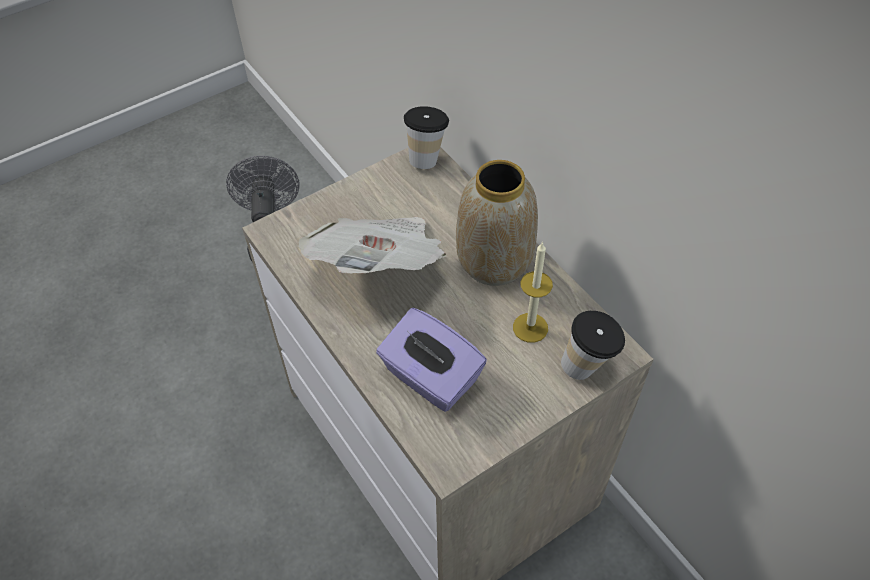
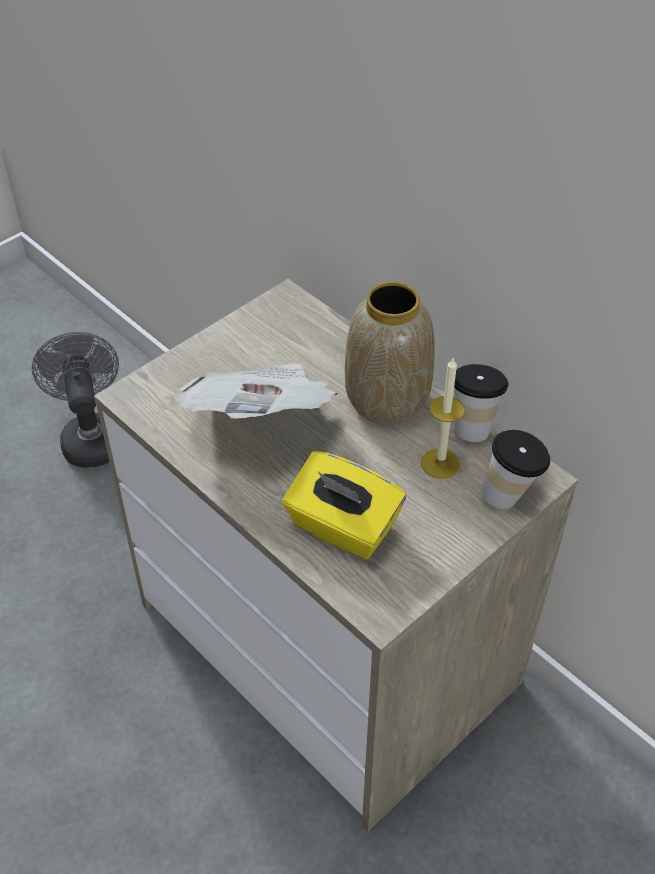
camera: 10 degrees left, 5 degrees down
(426, 157) = (289, 300): cup -> cup (473, 426)
(430, 378) = (342, 527): purple tissue box -> yellow tissue box

